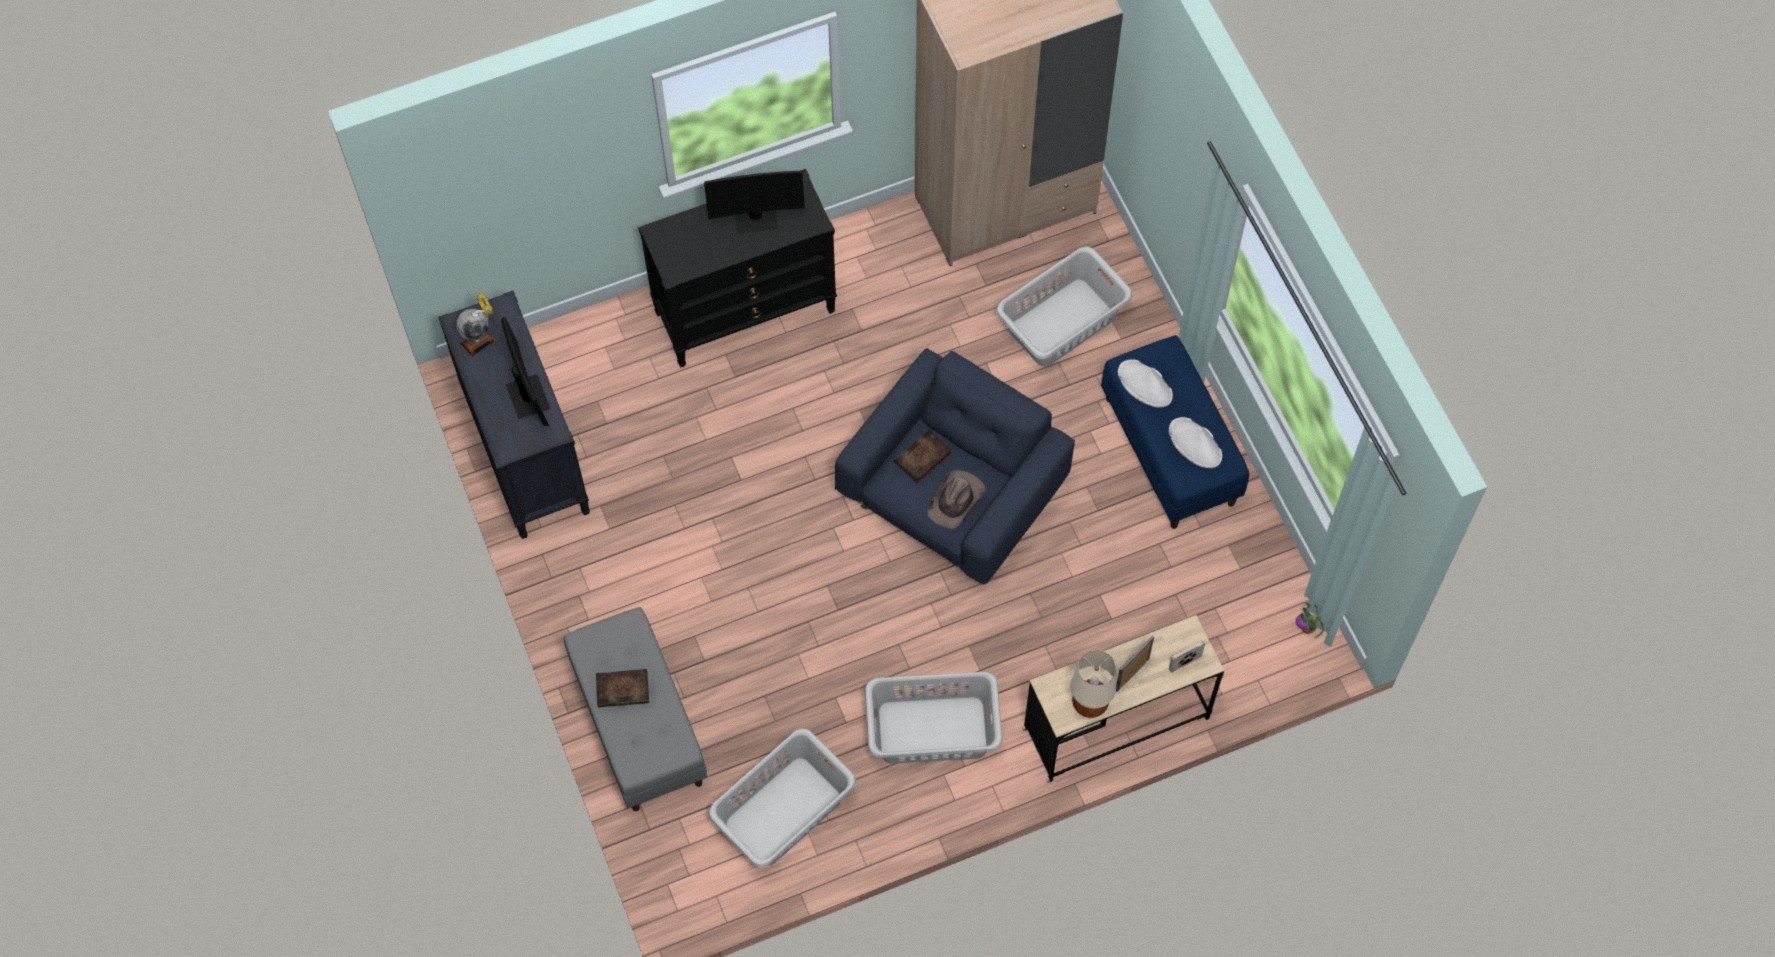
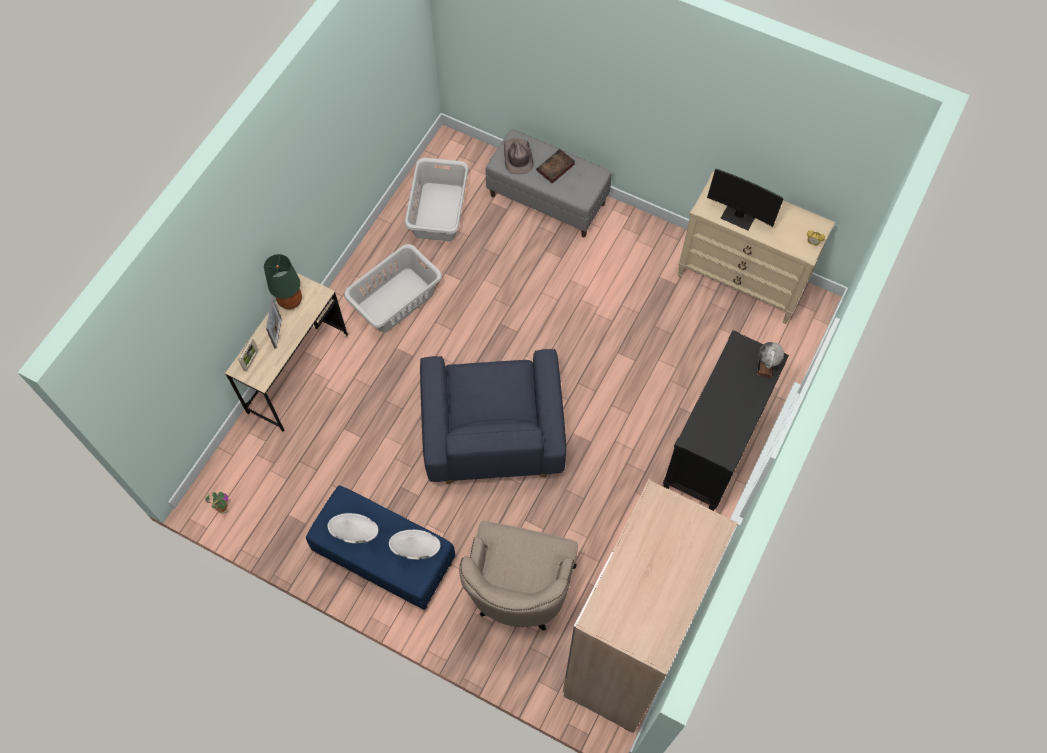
camera: 140 degrees right, 0 degrees up
(477, 341) = (799, 224): globe -> globe (765, 366)
(526, 454) = (741, 281): black dresser -> beige dresser
(756, 217) = (728, 414): monitor -> none
(922, 459) = (511, 397): book -> none
(956, 500) = (470, 388): brown hat -> brown hat (517, 157)
(1062, 323) = (519, 594): grey laundry basket -> beige armchair
(1089, 704) = (290, 301): beige table lamp -> green table lamp

